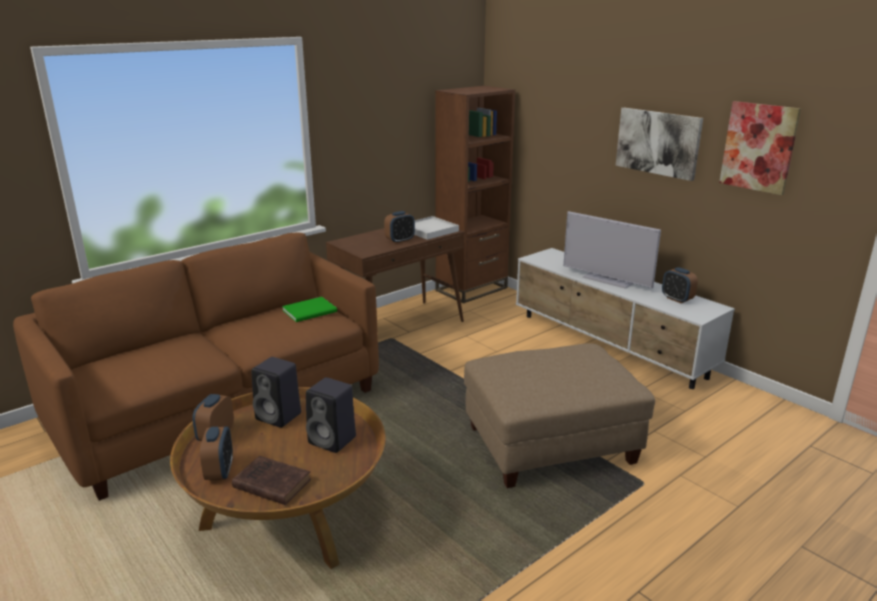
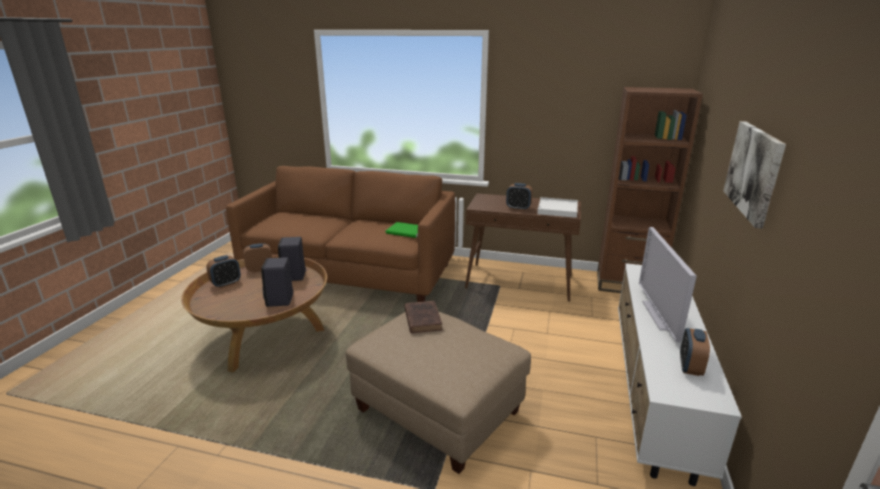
camera: 55 degrees right, 0 degrees up
(270, 483) = (222, 300): brown book -> brown book (422, 319)
(759, 147) = (813, 198): picture -> none

